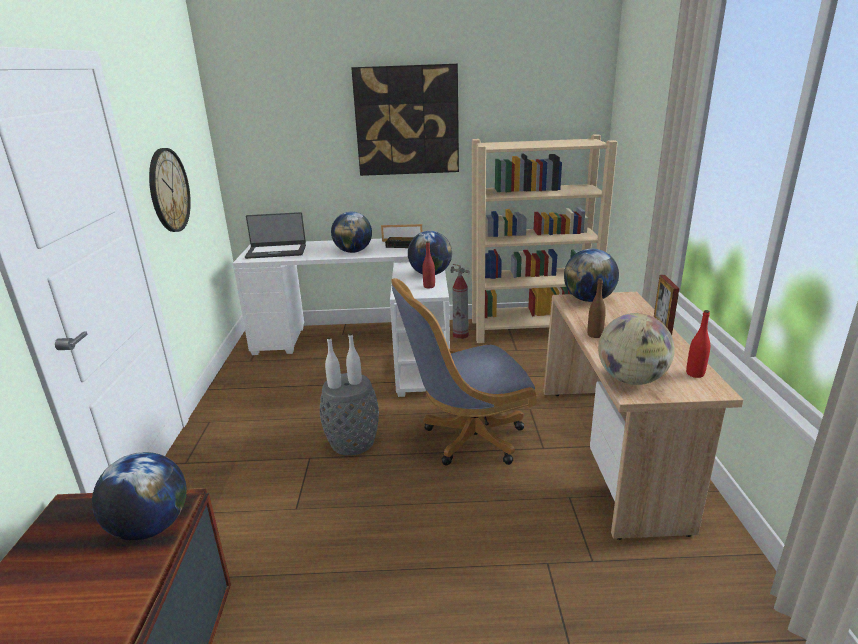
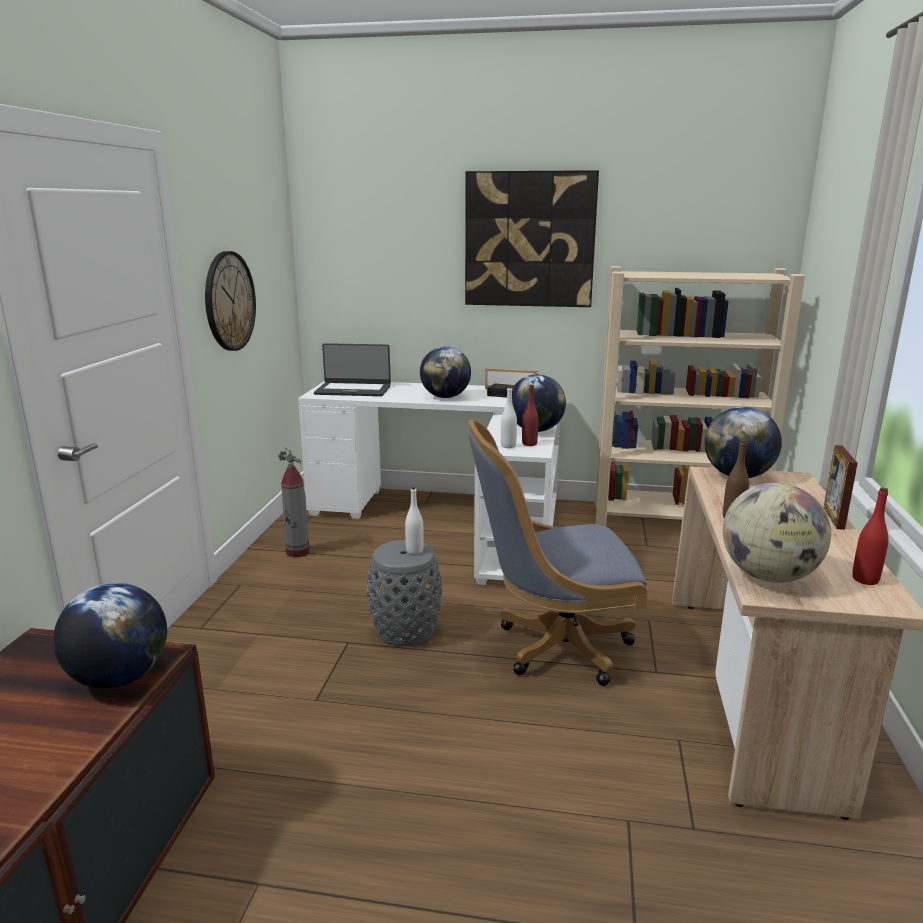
camera: 10 degrees right, 5 degrees down
(334, 385) = (388, 552): white bottle -> white bottle (508, 446)
(460, 335) = (576, 520): fire extinguisher -> fire extinguisher (298, 552)

